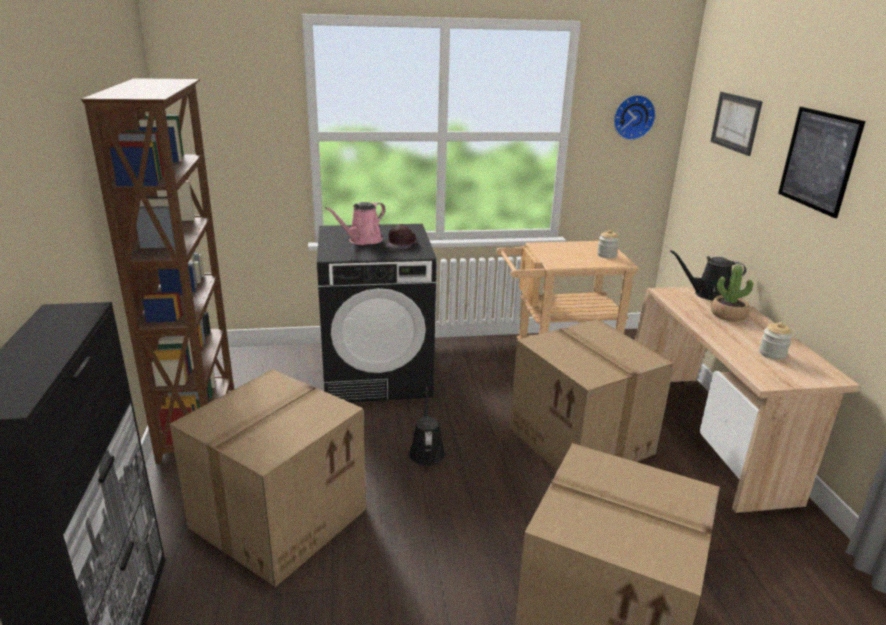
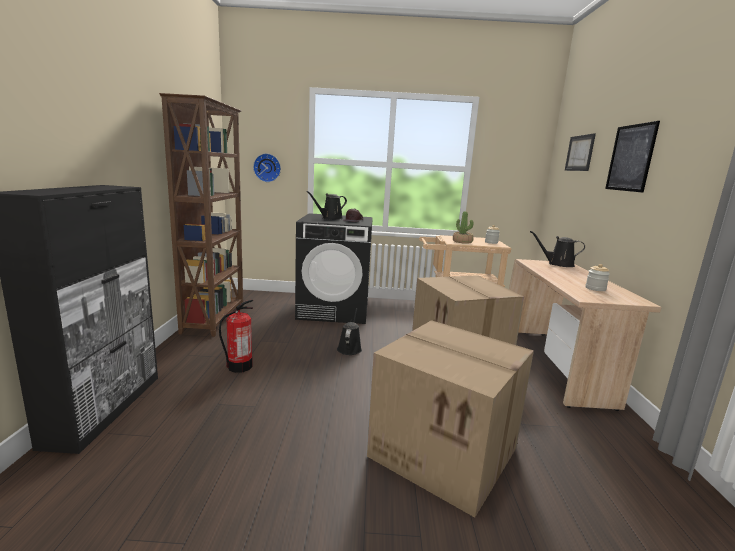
camera: 10 degrees right, 10 degrees down
(279, 516) = (239, 366): cardboard box -> fire extinguisher
(362, 240) = (330, 218): pink watering can -> black watering can
(633, 117) = (514, 159): wall clock -> wall clock (267, 167)
(728, 315) = (569, 272): potted plant -> potted plant (462, 242)

